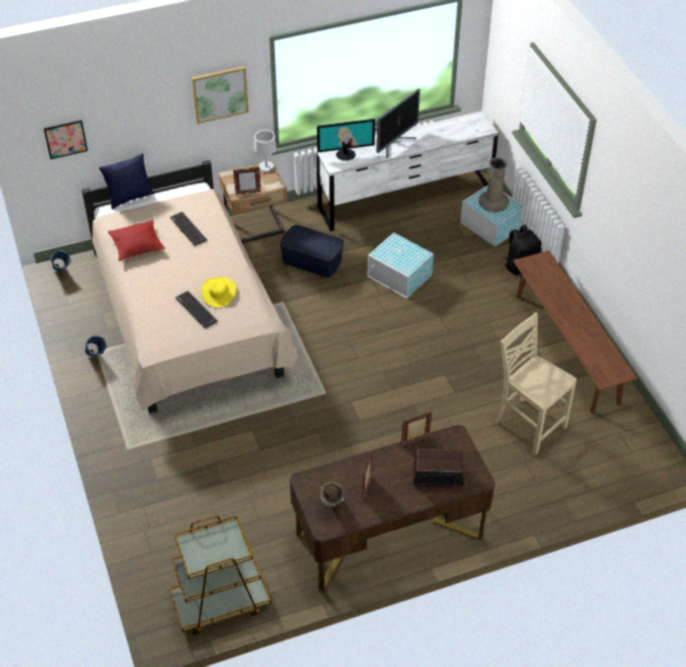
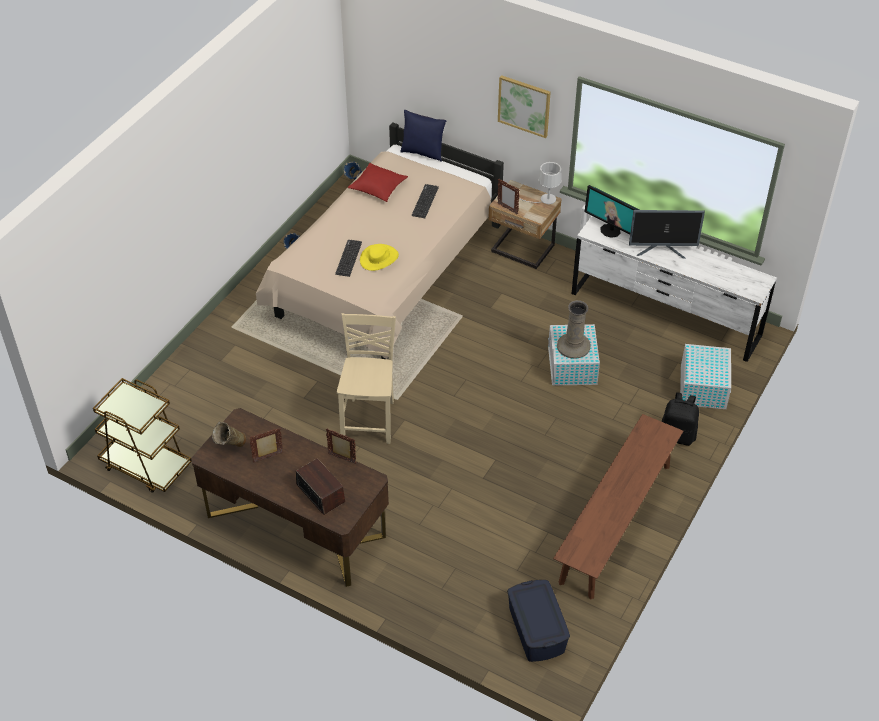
camera: 50 degrees right, 0 degrees up
(65, 139) = (388, 69): picture -> none
(312, 261) = (525, 304): blue storage box -> blue storage box (536, 630)
(493, 202) = (709, 363): beige vase -> beige vase (573, 346)
(528, 424) = (499, 547): beige chair -> beige chair (370, 420)

